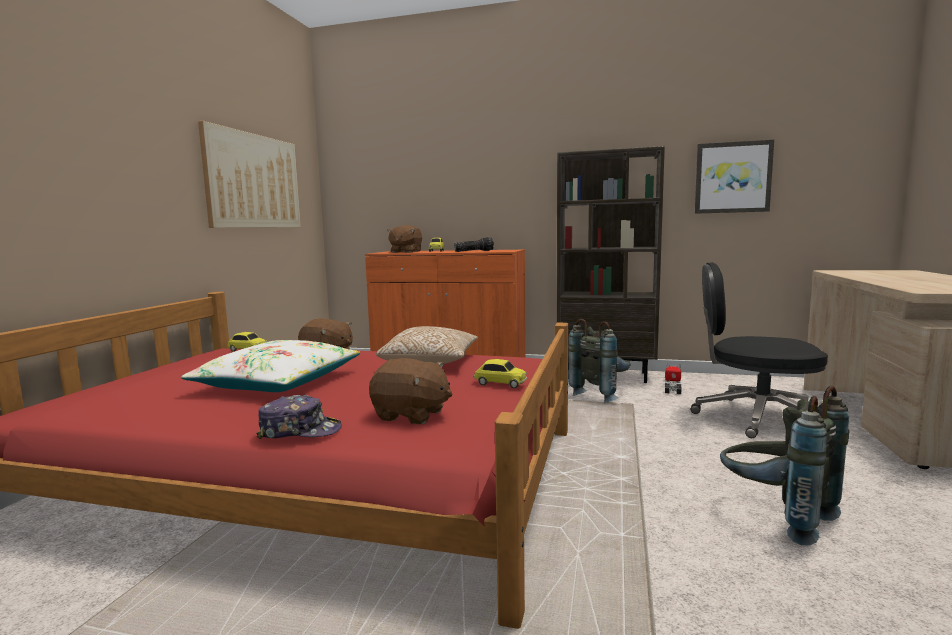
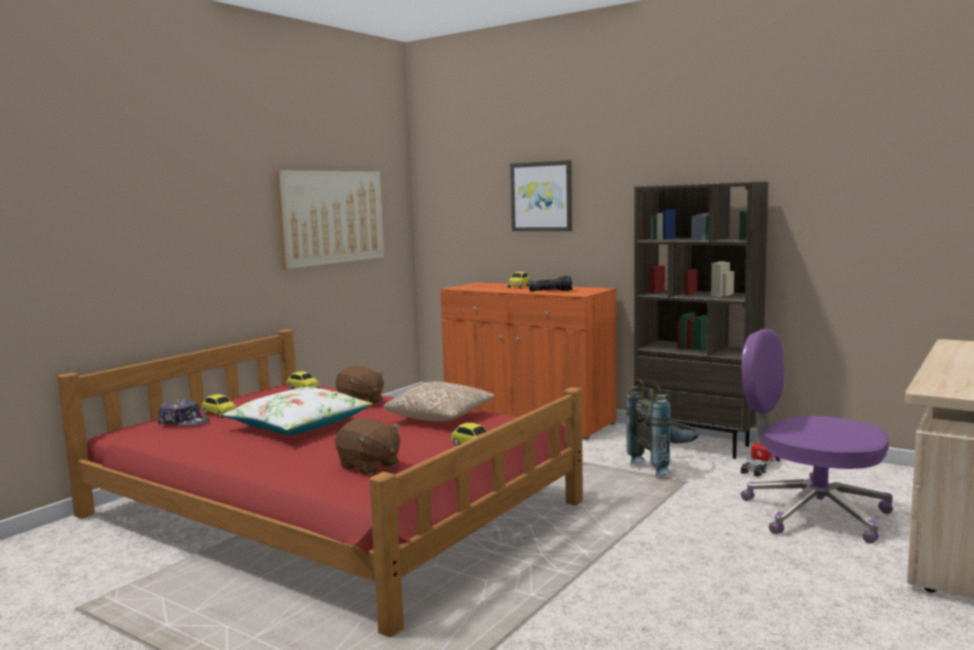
camera: 20 degrees right, 0 degrees up
(162, 380) = (219, 413): none -> toy car
(300, 431) = (280, 469): cap -> cap (184, 422)
(405, 252) = (485, 287): brown plush toy -> none
(732, 177) = (859, 213): picture -> picture (542, 196)
(755, 417) = (812, 513): black office chair -> purple office chair
(775, 516) = (693, 605): grey backpack -> none

